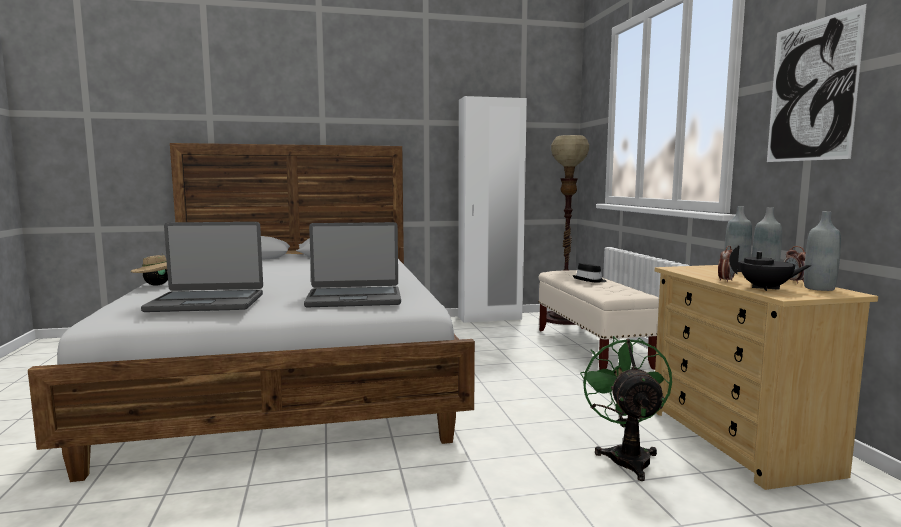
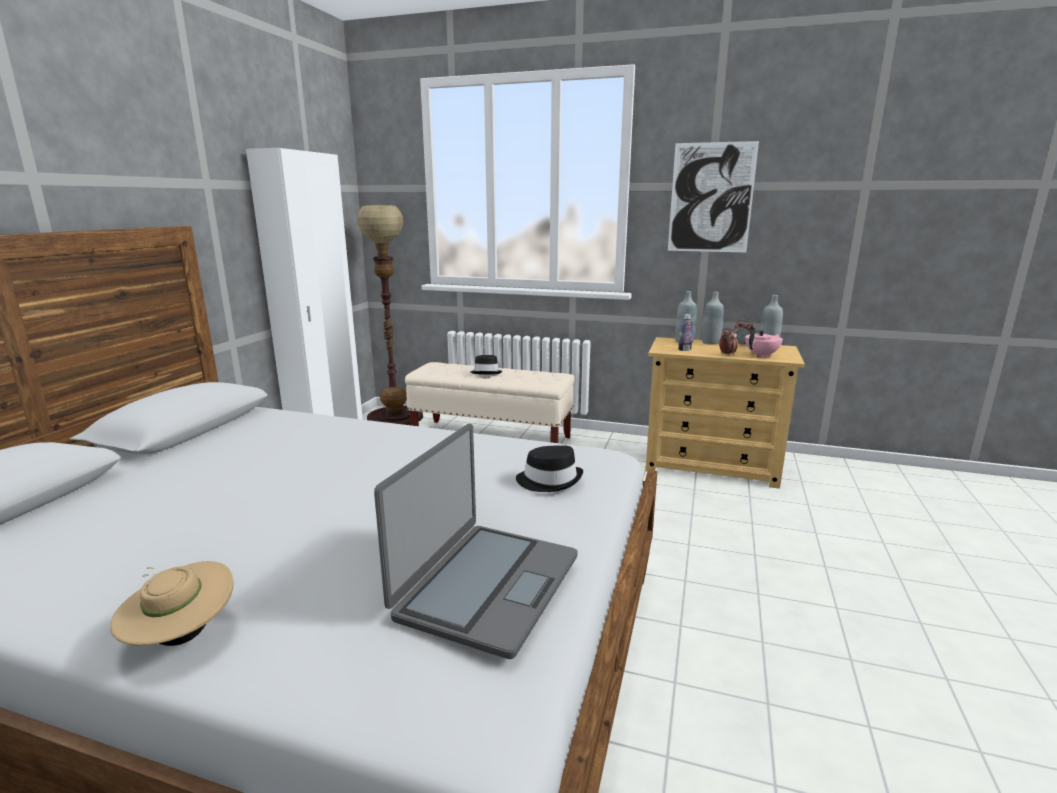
camera: 60 degrees left, 10 degrees up
(354, 298) = (549, 480): laptop -> black hat
(626, 456) = (714, 511): green fan -> none
(699, 272) = (684, 349): none -> bottle
(766, 288) = (762, 355): black teapot -> pink teapot

